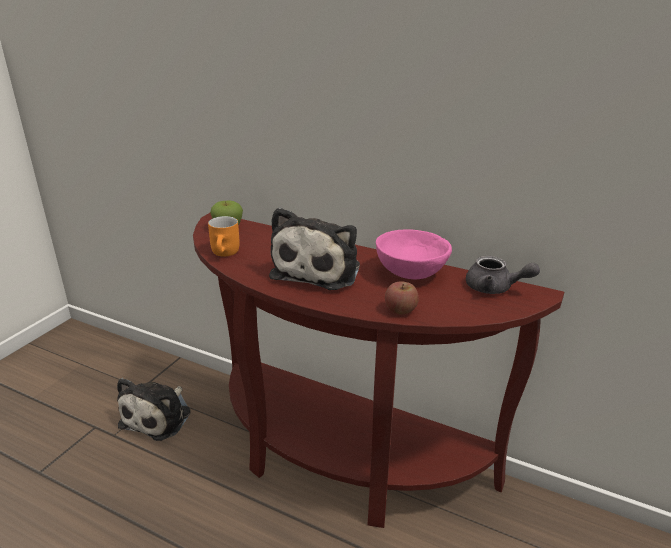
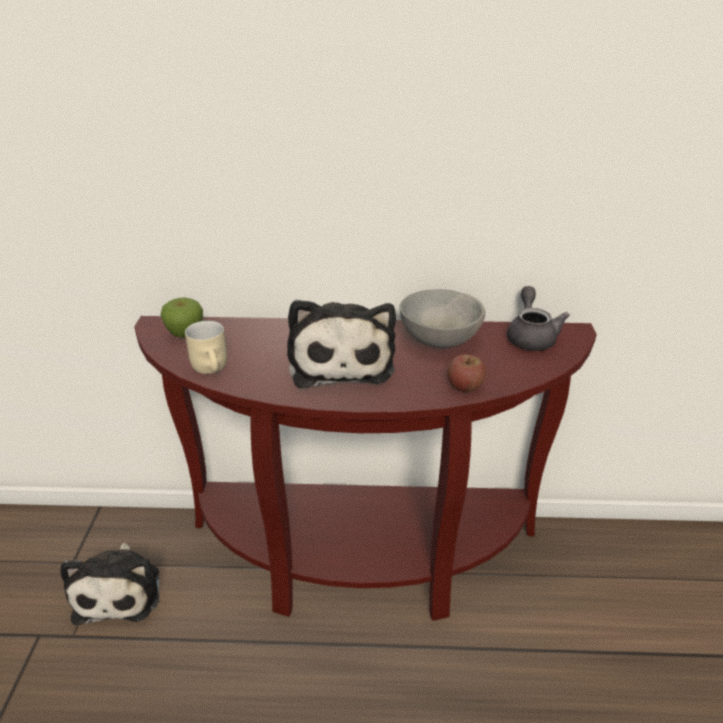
camera: 25 degrees left, 5 degrees up
(226, 253) = (213, 368): orange mug -> beige mug
(410, 273) = (438, 340): pink bowl -> grey bowl
(494, 288) = (531, 336): grey teapot -> grey teapot turned 90 degrees counterclockwise

